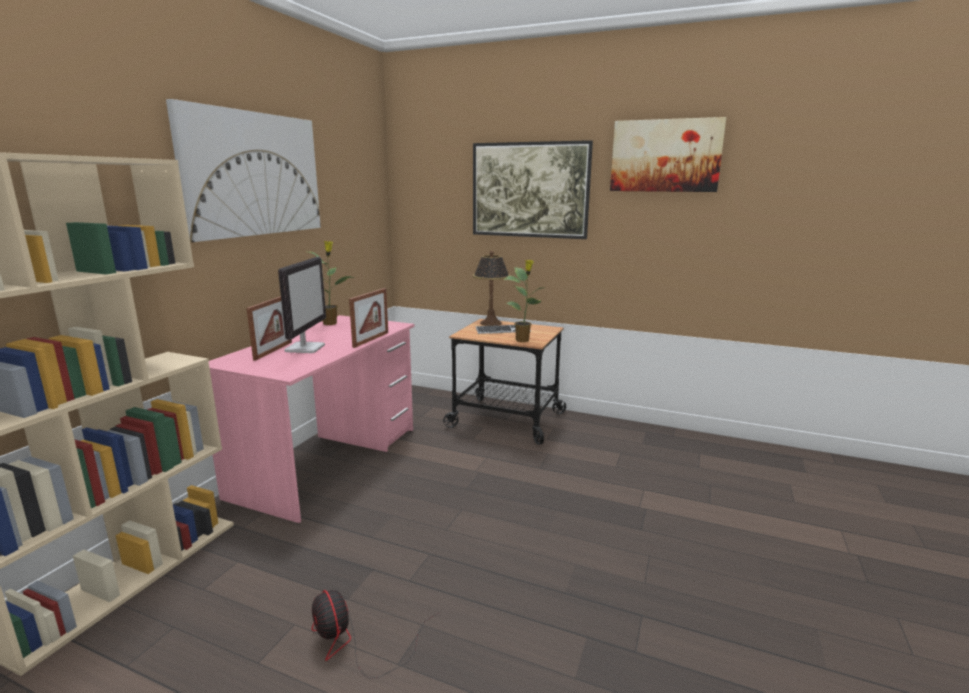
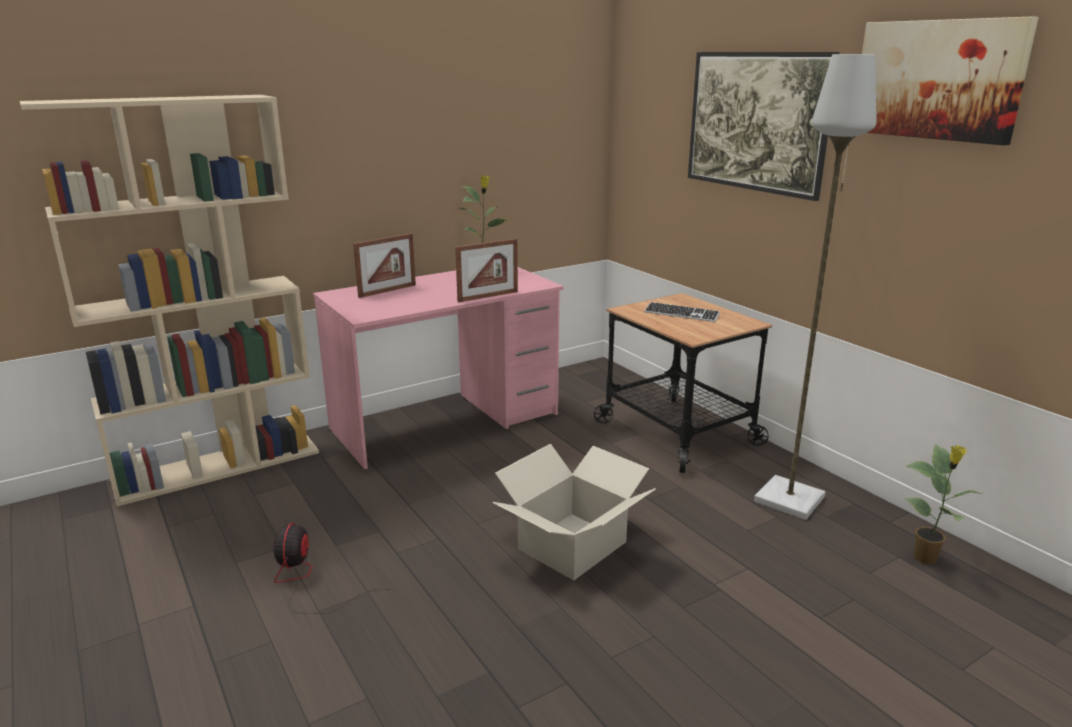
camera: 35 degrees right, 5 degrees up
(253, 174) = (399, 100): picture -> none
(305, 348) = (416, 293): monitor -> none
(491, 323) = (684, 301): table lamp -> none
(523, 340) = (685, 331): potted plant -> potted plant (926, 559)
(532, 518) = (573, 545): none -> cardboard box
(614, 440) = (790, 499): none -> grey floor lamp

